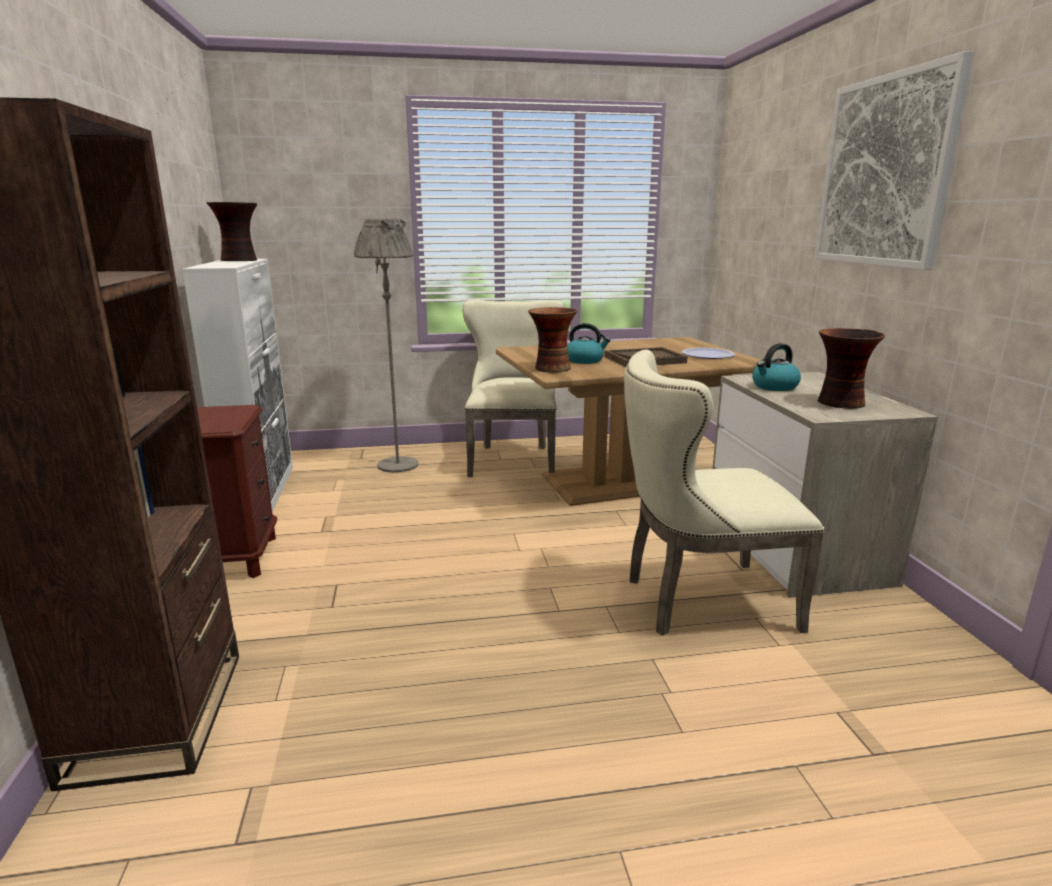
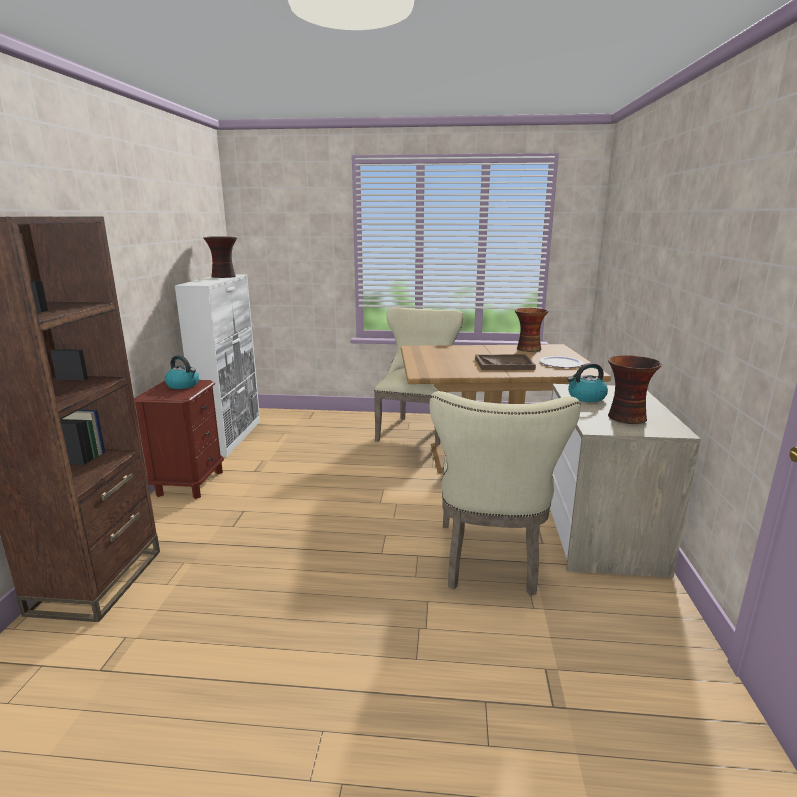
camera: 15 degrees right, 0 degrees up
(398, 465) = (331, 426): grey floor lamp -> none
(551, 368) = (423, 367): vase -> vase (527, 349)
(585, 360) = (456, 362): kettle -> kettle (183, 385)
(698, 601) = (490, 562): beige chair -> beige chair turned 90 degrees counterclockwise
(884, 172) = (688, 225): picture -> none

